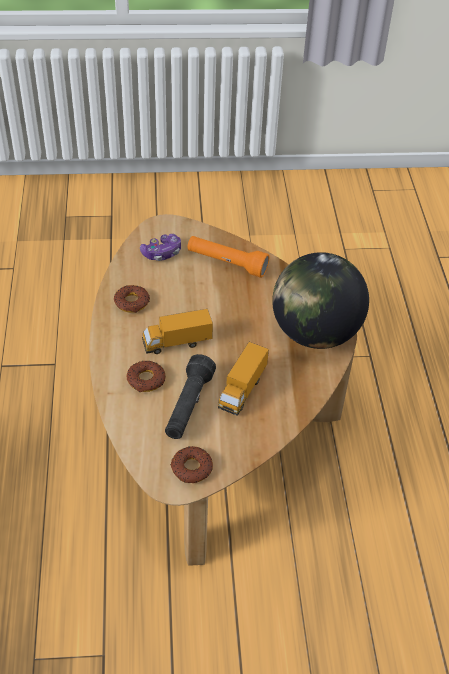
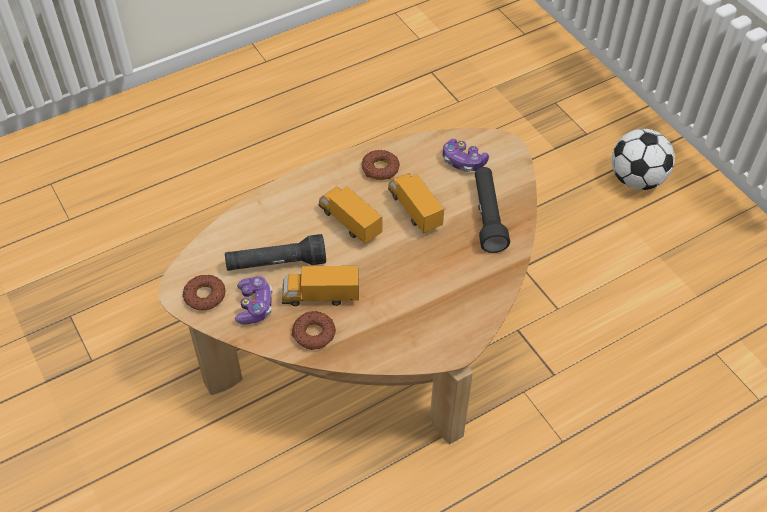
camera: 65 degrees right, 5 degrees up
(146, 380) = (290, 220): donut -> donut (314, 334)
(175, 212) = (636, 180): none -> football
(192, 300) = (414, 211): none -> toy truck
(224, 437) = (254, 306): none -> game controller
(226, 263) = (487, 216): orange flashlight -> black flashlight
(315, 333) = (438, 328): globe -> none

